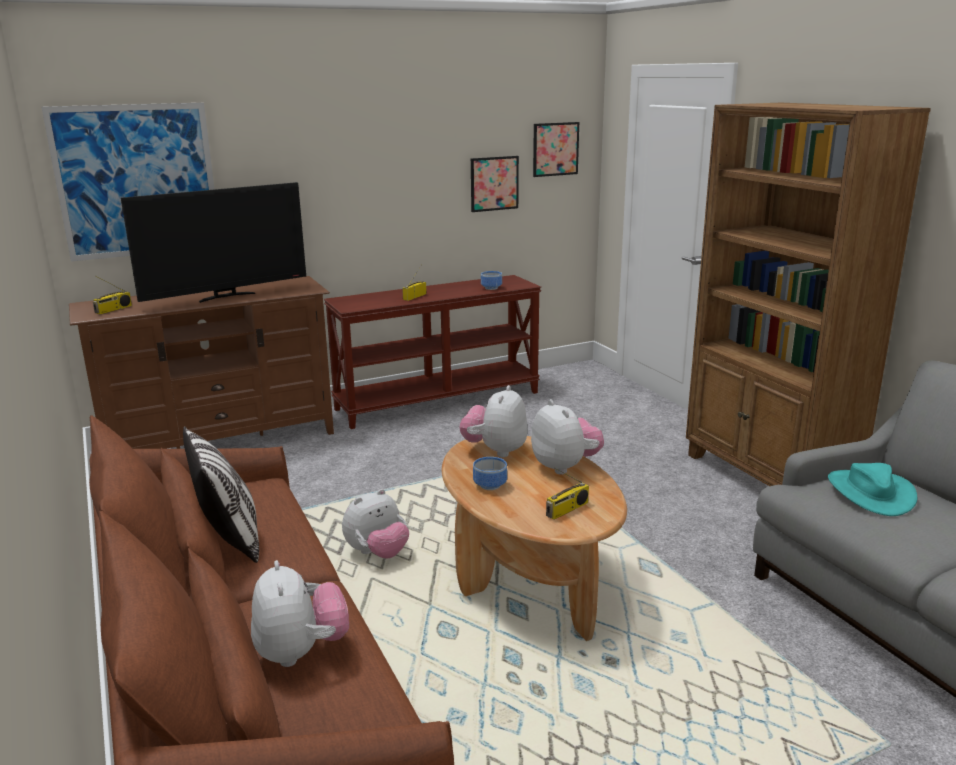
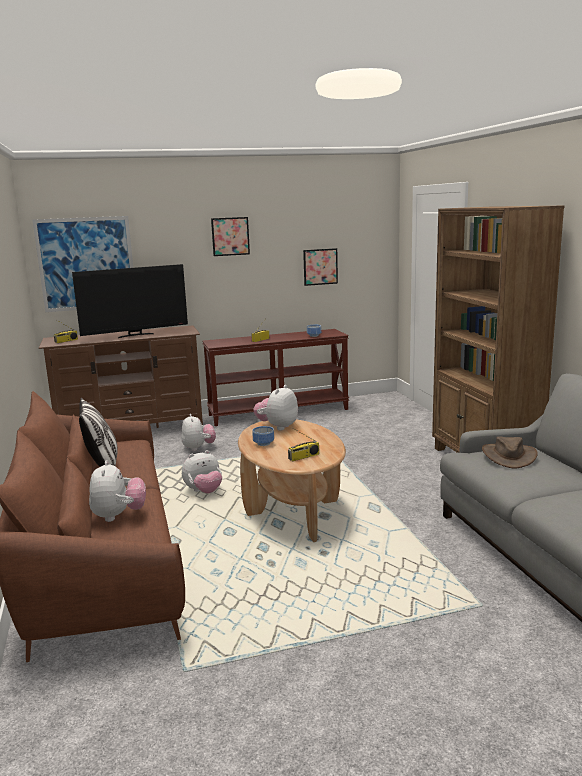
camera: 10 degrees right, 5 degrees down
(555, 149) = (364, 244): picture -> picture (230, 236)
(565, 466) = (316, 436): plush toy -> plush toy (198, 448)
(870, 492) = (508, 456): turquoise hat -> brown hat

